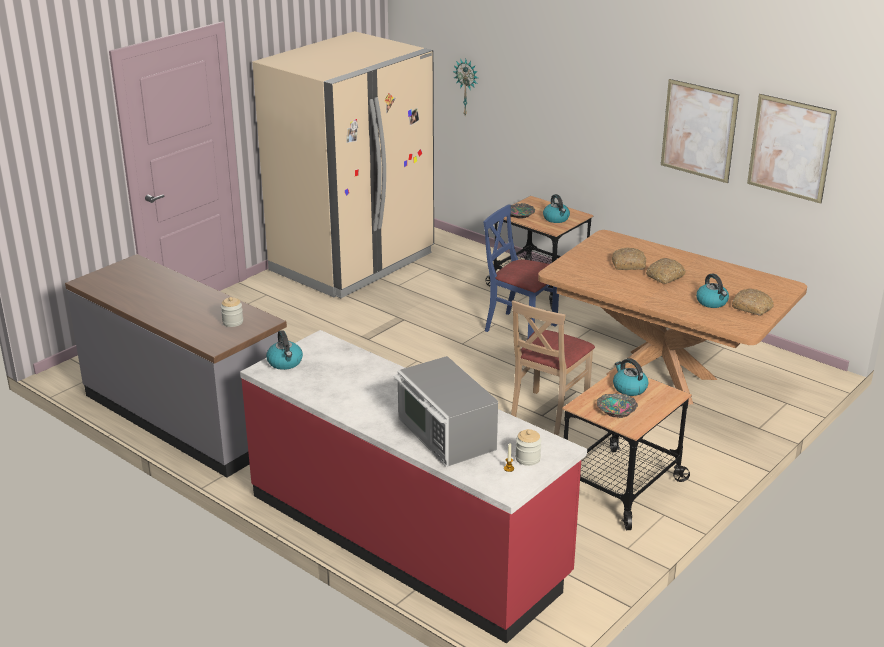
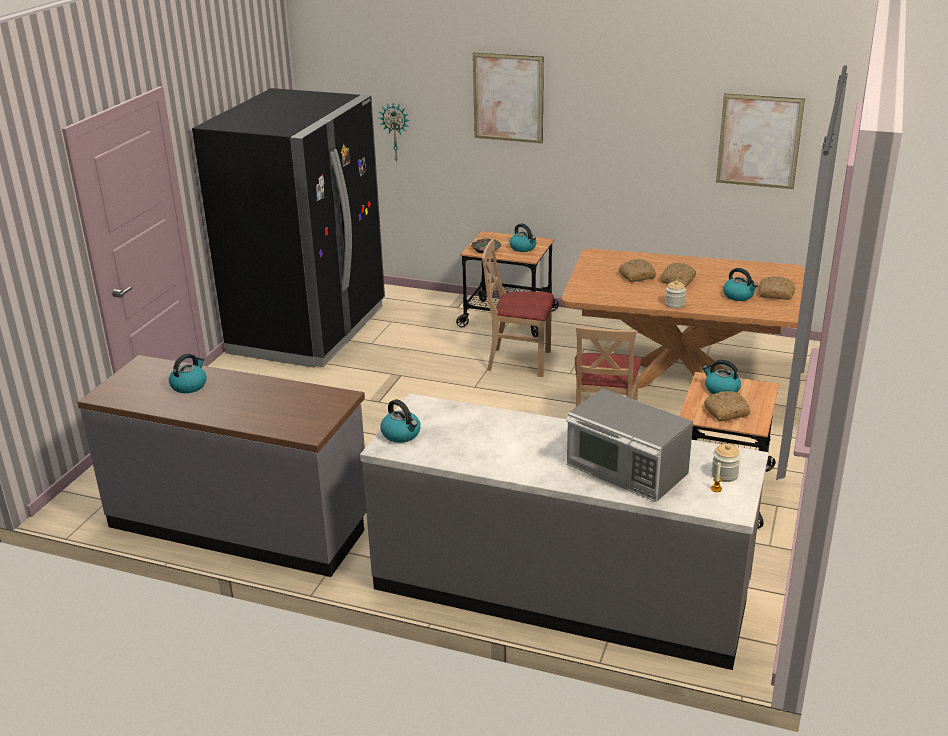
camera: 20 degrees left, 0 degrees up
(155, 287) = (189, 385): none -> kettle
(232, 322) = (307, 405): jar -> jar (674, 304)
(353, 262) = (309, 330): beige fridge -> black fridge
(406, 536) = (560, 589): red counter -> grey counter
(520, 328) = (519, 361): blue chair -> beige chair
(616, 409) = (727, 412): bowl -> bread
(698, 130) = (661, 138): picture -> picture (508, 98)

